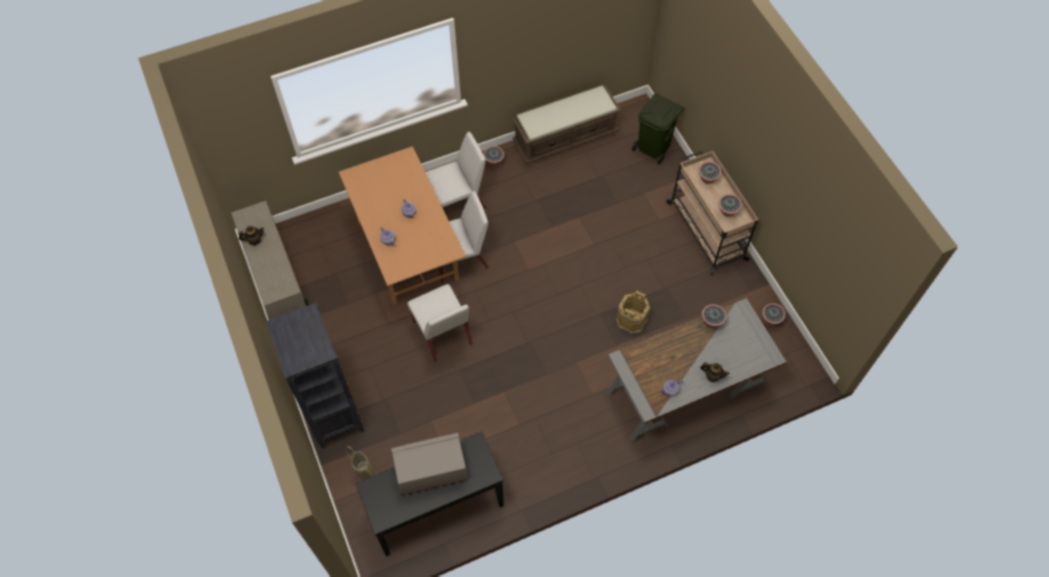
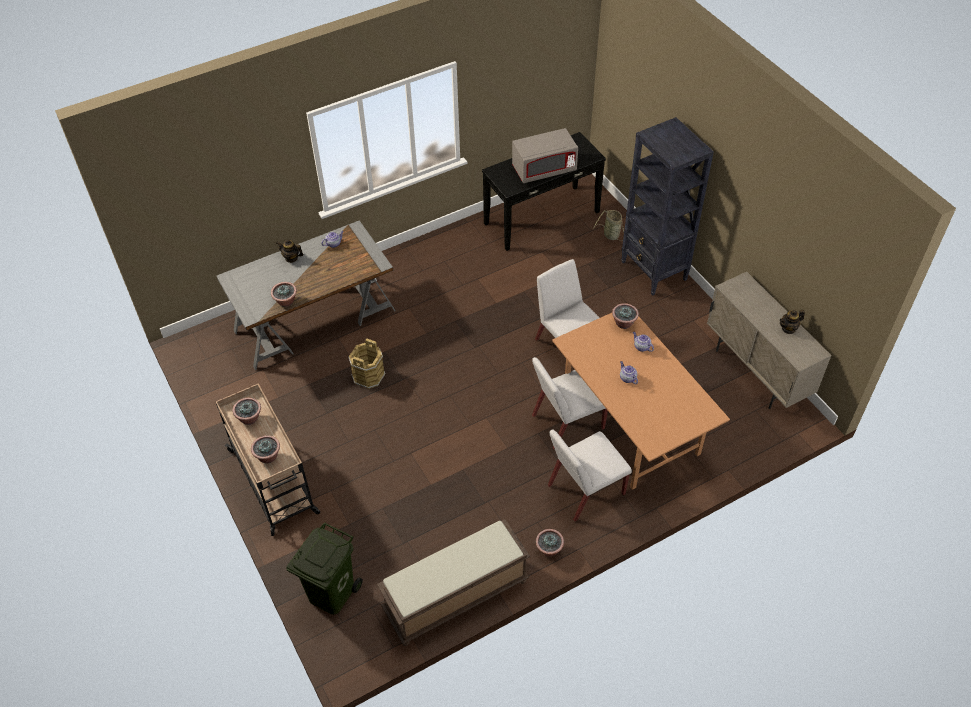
camera: 175 degrees right, 10 degrees down
(771, 320) = (215, 389): potted plant -> potted plant (623, 323)

